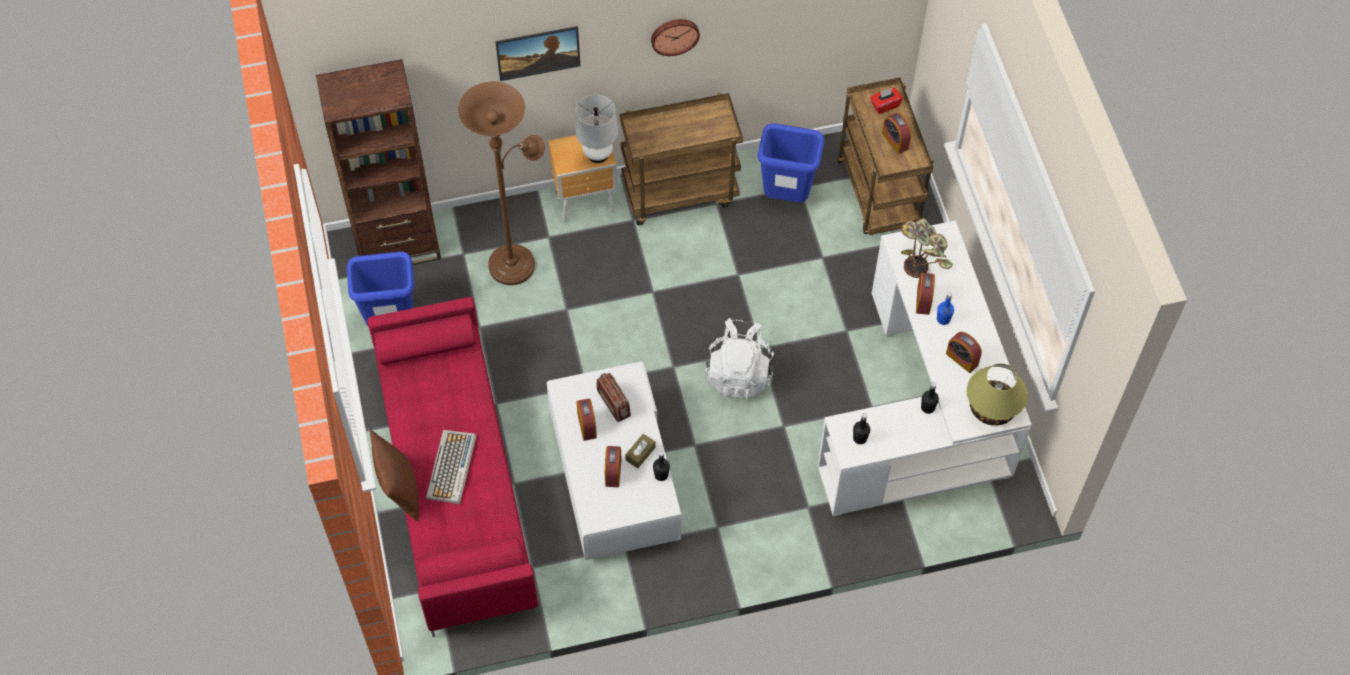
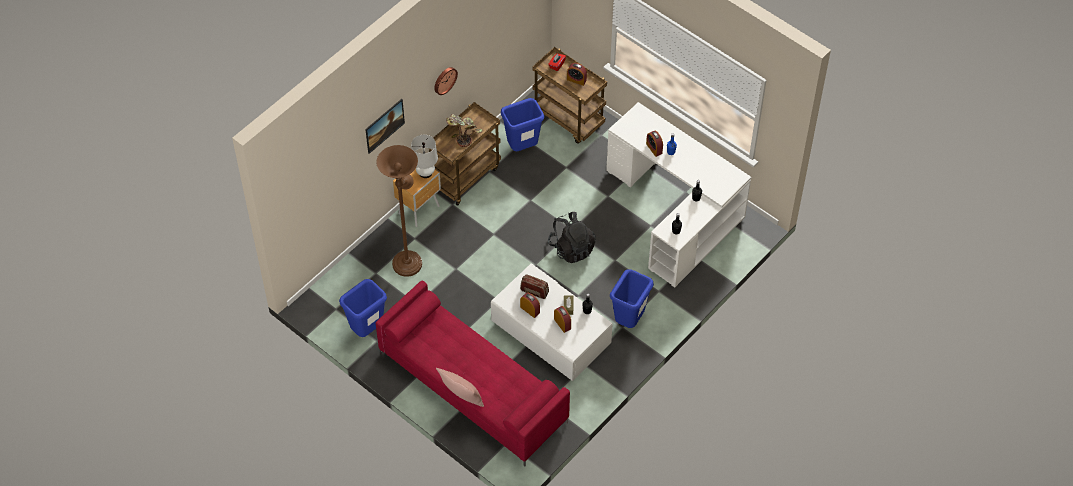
camera: 35 degrees left, 5 degrees down
(397, 244) = (335, 289): brown bookcase -> none
(399, 490) = (461, 398): brown pillow -> pink pillow
(452, 468) = (479, 371): keyboard -> none
(733, 524) = (629, 321): none -> blue trash can
(739, 373) = (571, 248): white backpack -> black backpack
(922, 255) = (636, 127): potted plant -> potted plant (463, 133)
(962, 359) = (695, 165): alarm clock -> none
(992, 407) = (727, 179): table lamp -> none

